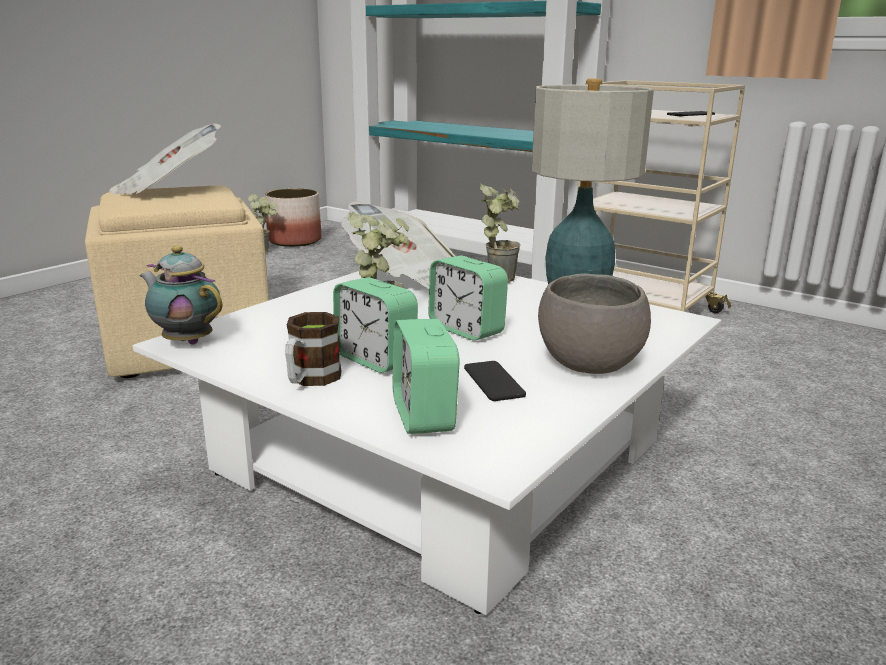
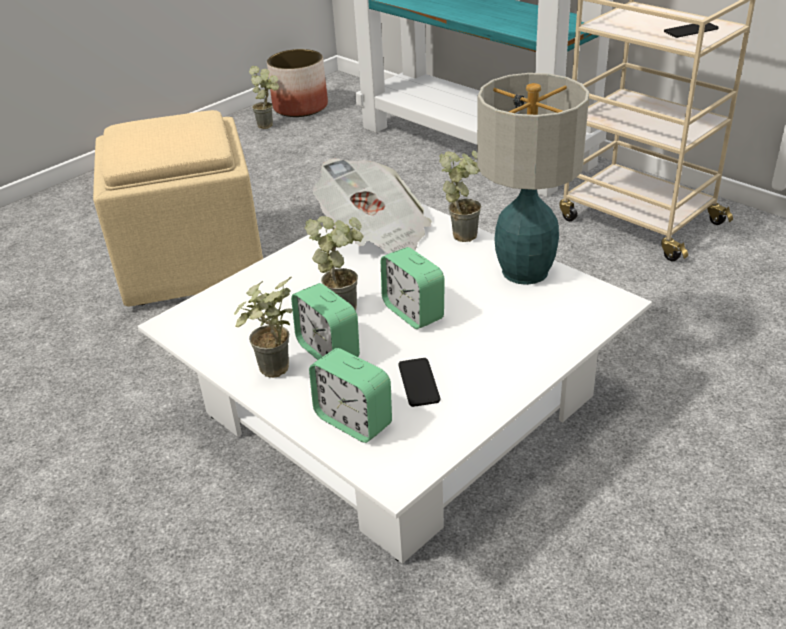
camera: 10 degrees right, 15 degrees up
(169, 190) = (163, 125): newspaper -> none
(186, 341) = (179, 322): teapot -> none
(310, 380) = (273, 375): mug -> potted plant
(423, 415) = (353, 421): alarm clock -> alarm clock turned 45 degrees counterclockwise
(588, 361) = (506, 358): grey bowl -> none

